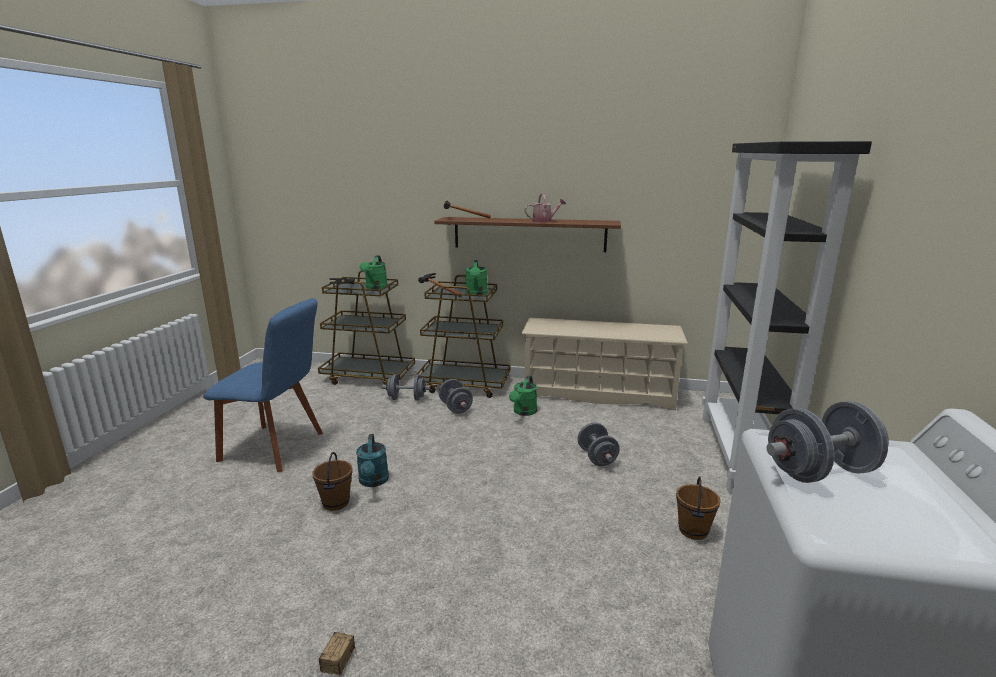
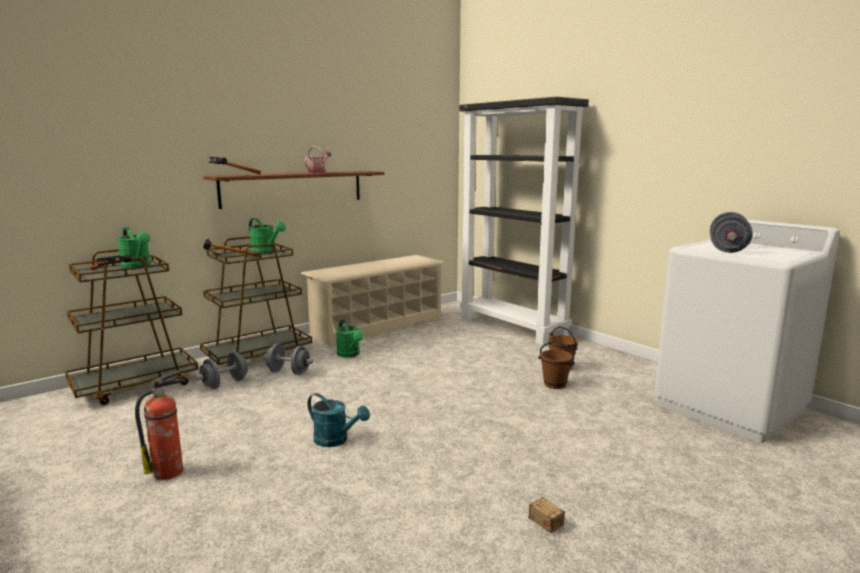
camera: 50 degrees left, 5 degrees down
(276, 447) = (170, 471): blue chair -> fire extinguisher
(335, 503) = (337, 467): brown bucket -> brown bucket (554, 385)
(597, 457) = (451, 358): grey dumbbell -> none

